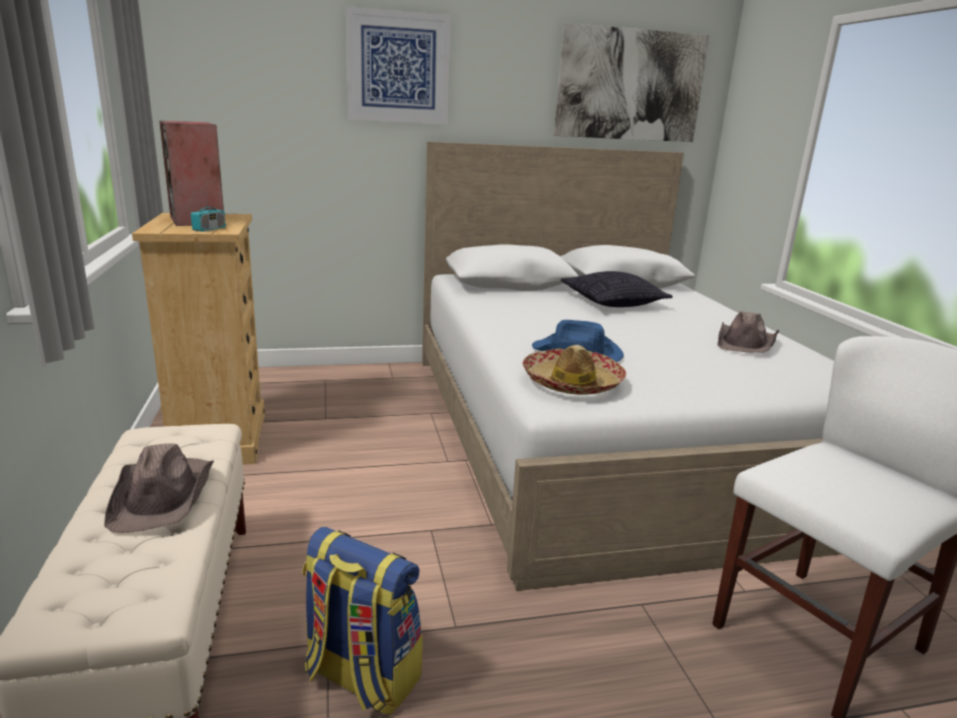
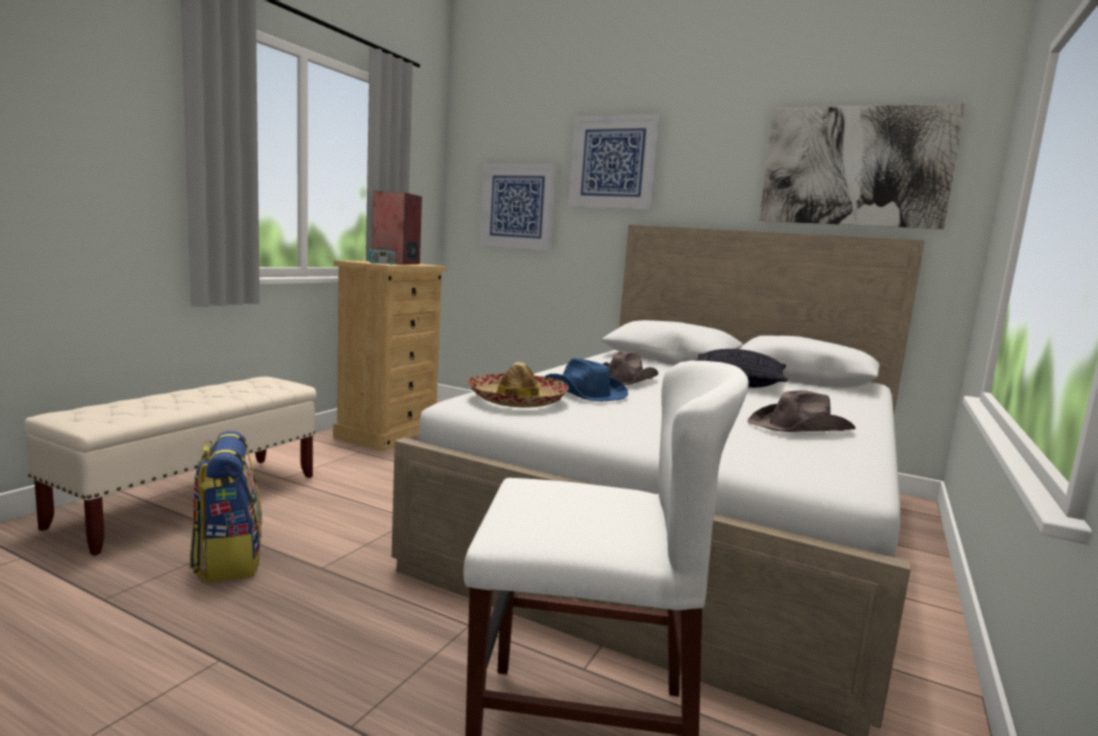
camera: 40 degrees right, 10 degrees down
(164, 495) = (203, 396): brown hat -> brown hat (624, 380)
(274, 118) = (518, 206): none -> picture

